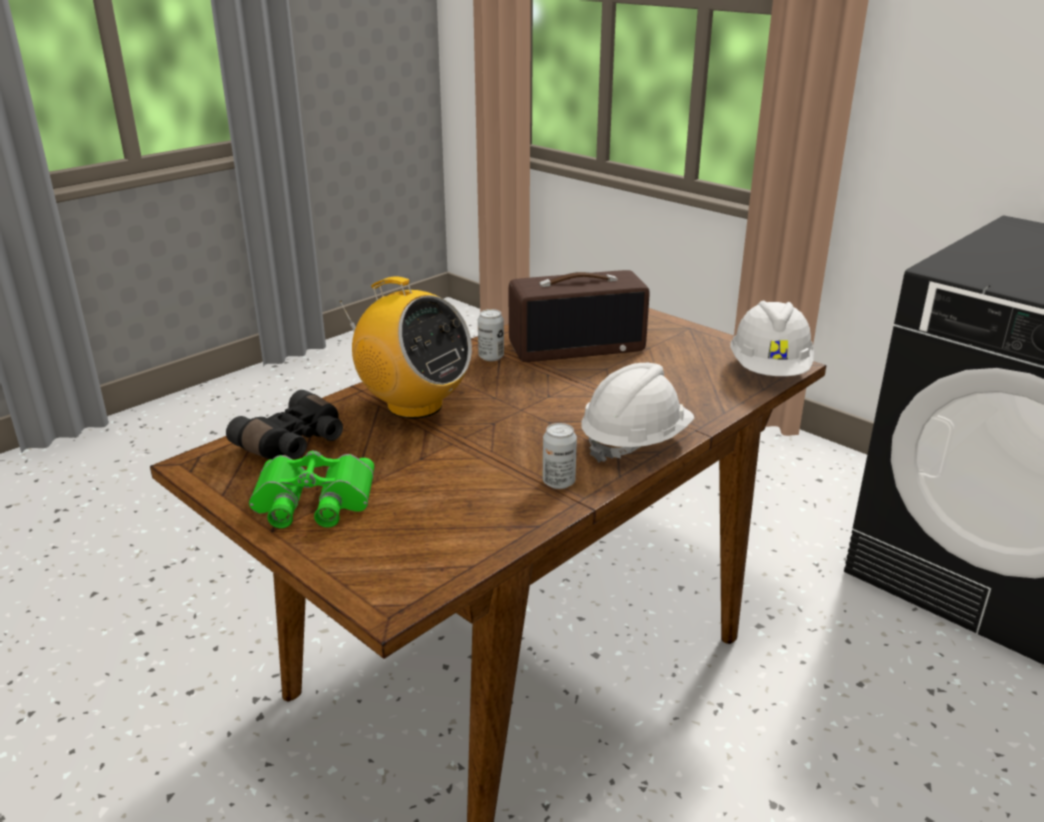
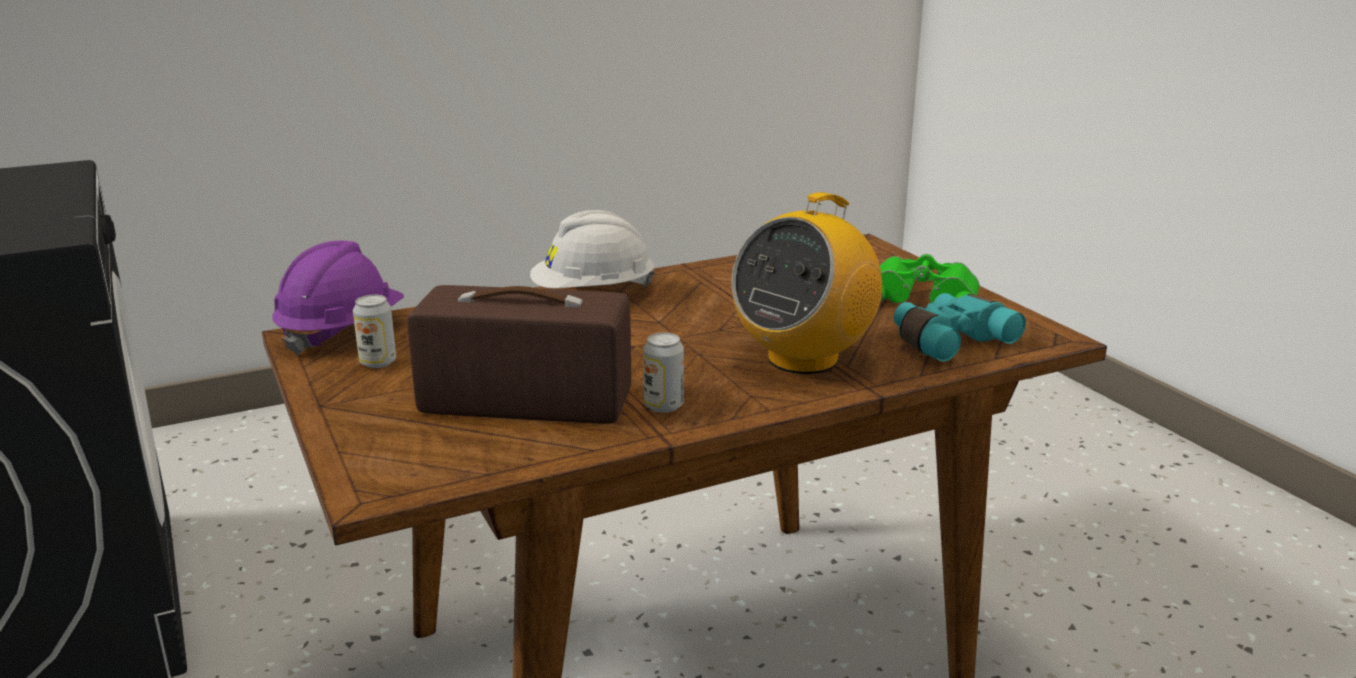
camera: 160 degrees left, 5 degrees down
(294, 443) = (948, 341): black binoculars -> turquoise binoculars
(414, 405) = (803, 359): radio -> radio turned 105 degrees counterclockwise
(558, 482) = (695, 279): can -> can (378, 362)
(769, 371) = (341, 332): white hard hat -> purple hard hat

